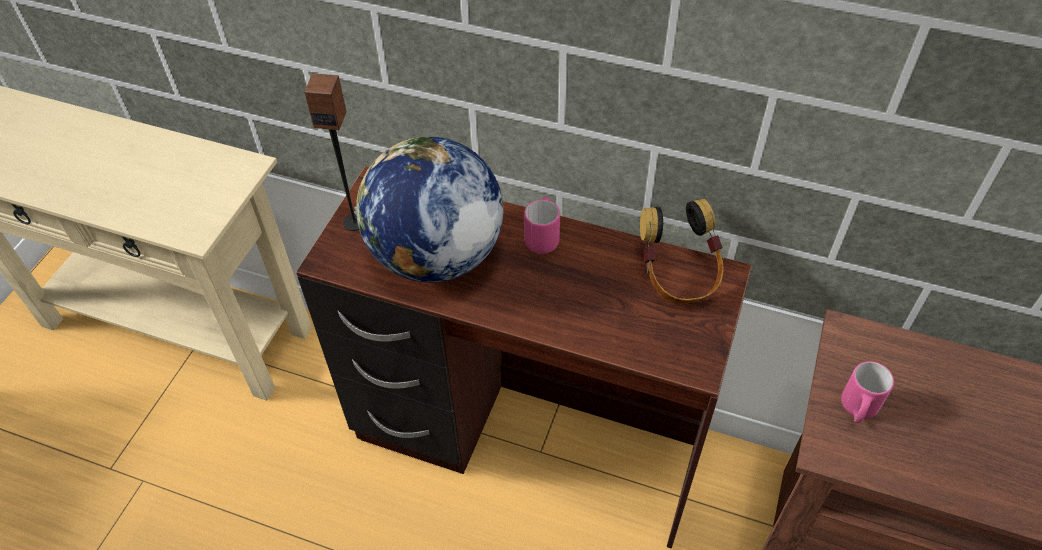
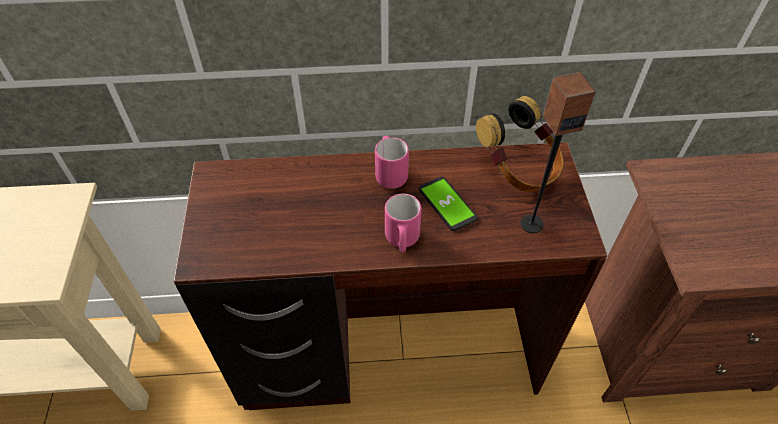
camera: 25 degrees left, 0 degrees up
(354, 222) = (210, 215): speaker -> speaker (531, 223)
(435, 256) = (304, 221): globe -> none
(582, 286) = (447, 204): none -> phone
(857, 409) = (697, 229): pink mug -> pink mug (402, 240)

